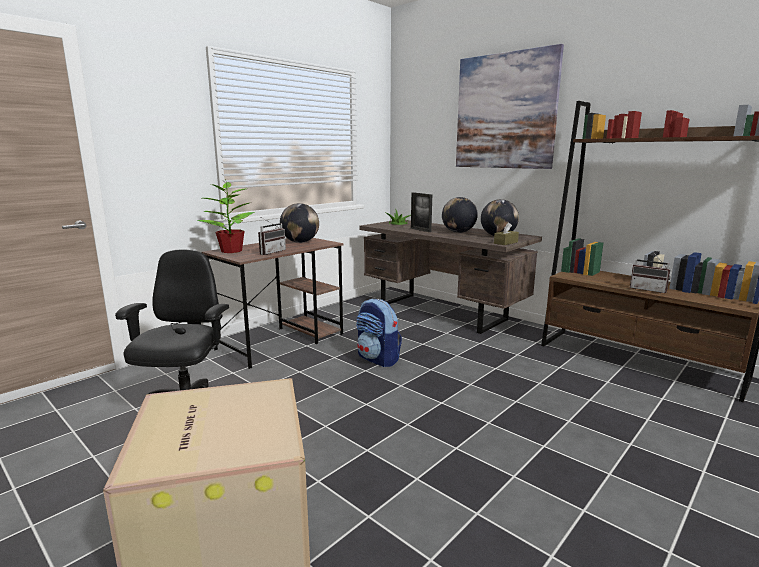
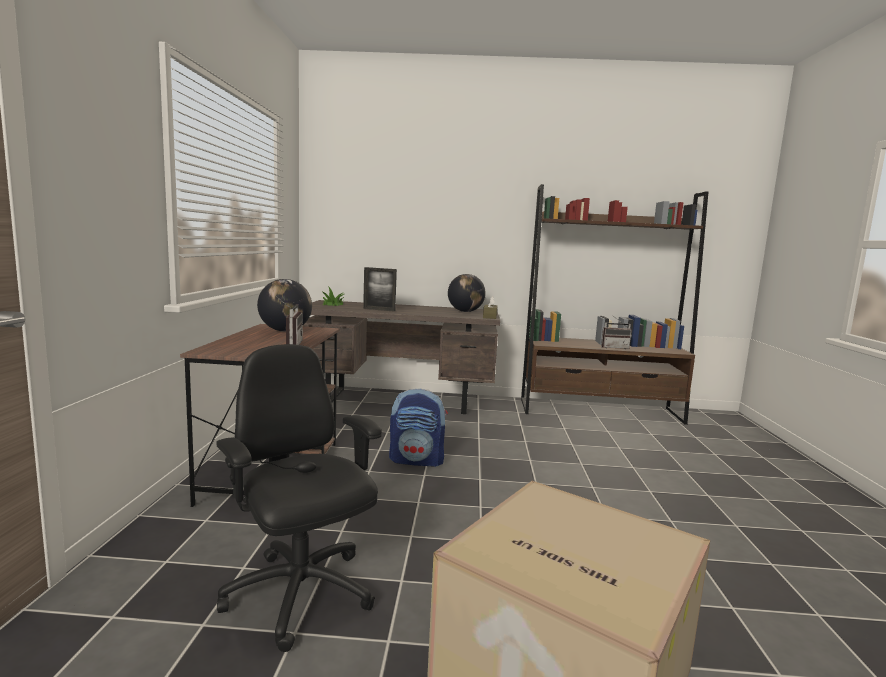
camera: 40 degrees left, 5 degrees down
(231, 251) = (227, 349): potted plant -> none
(458, 232) = (421, 310): globe -> none
(505, 111) = (453, 186): picture -> none

